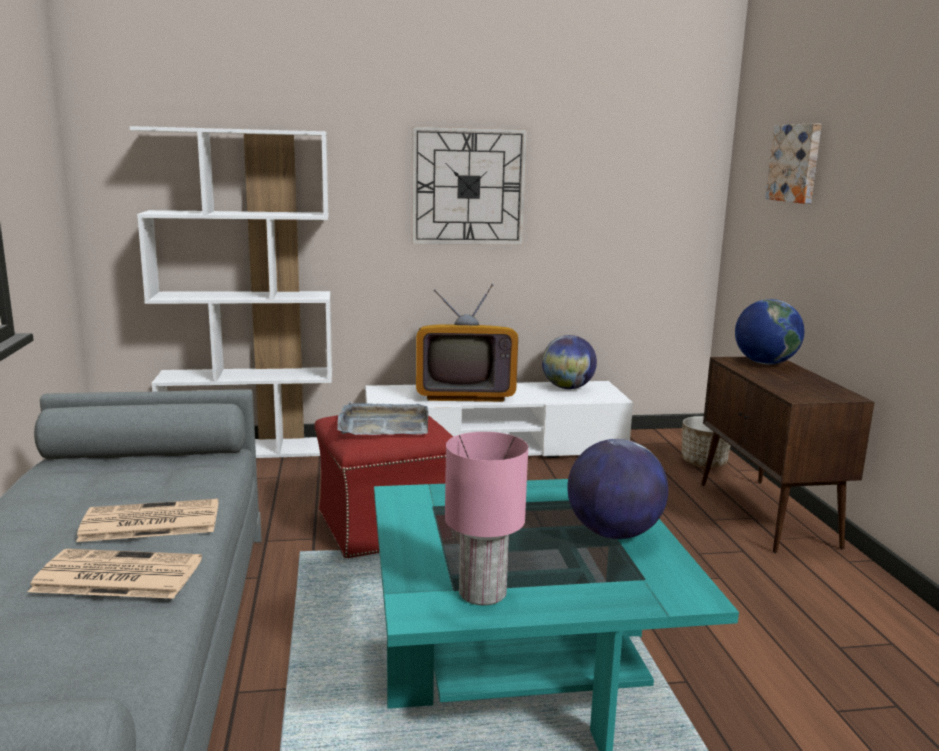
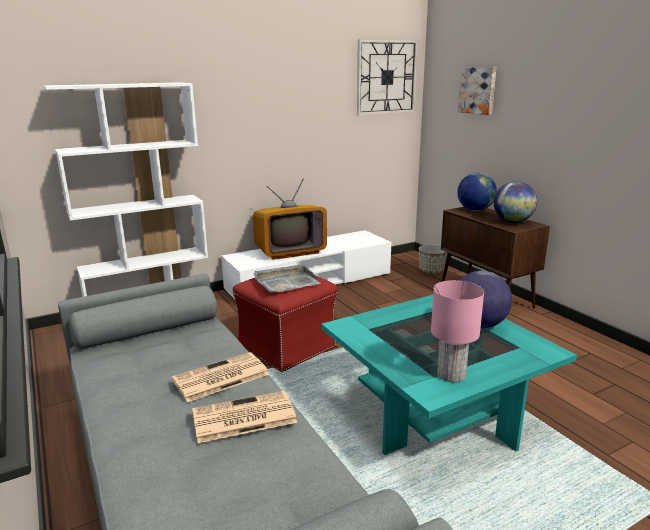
camera: 20 degrees left, 5 degrees up
(468, 187) = (277, 114): wall clock -> wall clock (386, 77)
(567, 388) = (347, 238): globe -> globe (512, 222)

